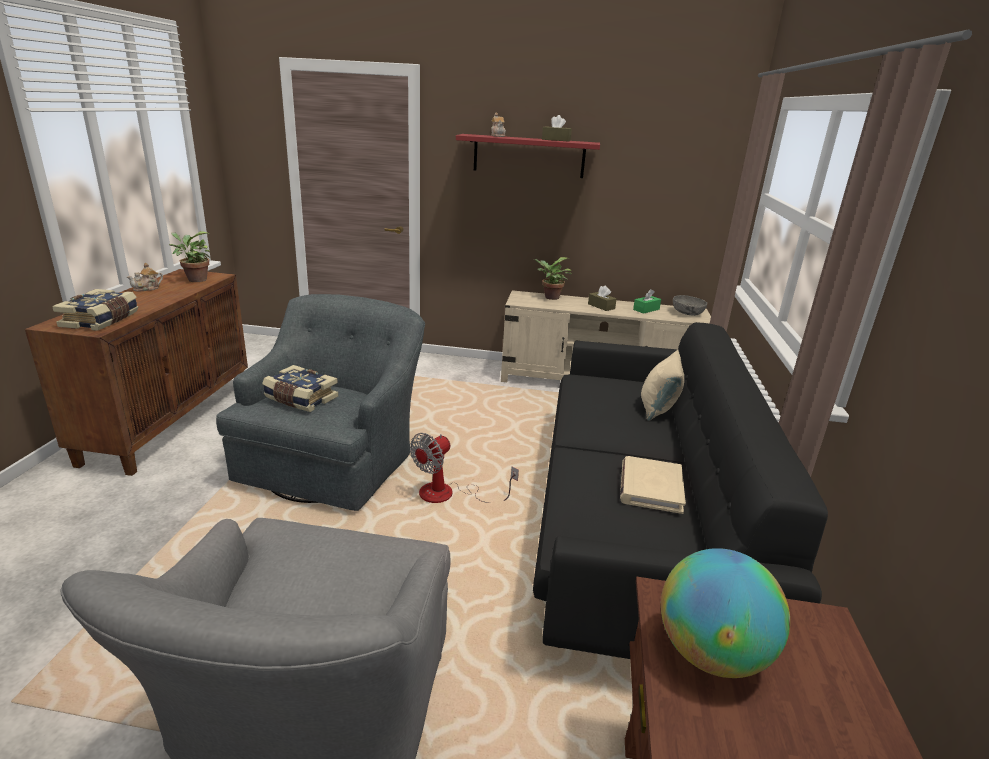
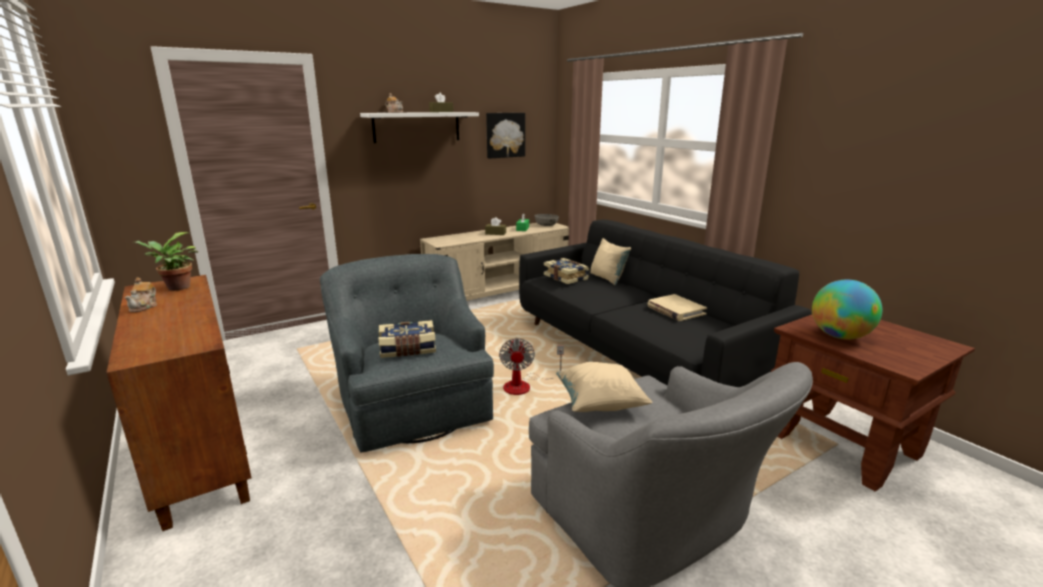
camera: 40 degrees left, 5 degrees down
(102, 320) = (181, 338): book -> book (566, 277)
(314, 544) = (600, 405): none -> beige pillow
(529, 156) = (417, 127): red shelf -> white shelf
(550, 297) = (454, 236): potted plant -> none
(654, 179) = (505, 135): none -> picture

